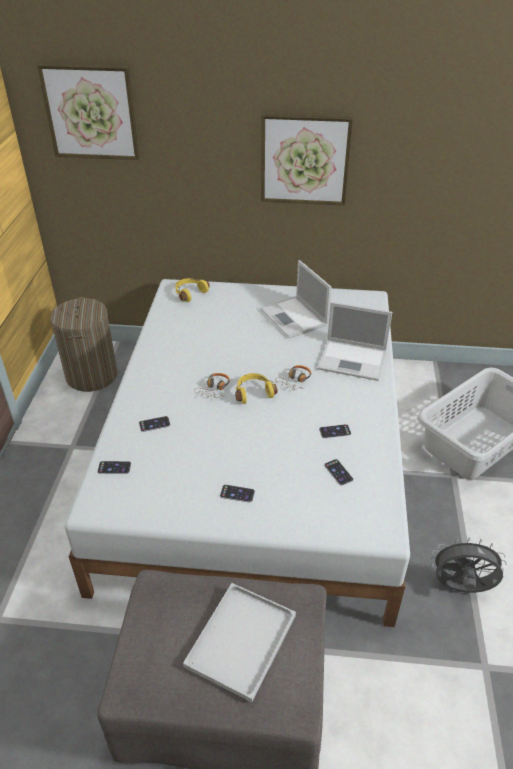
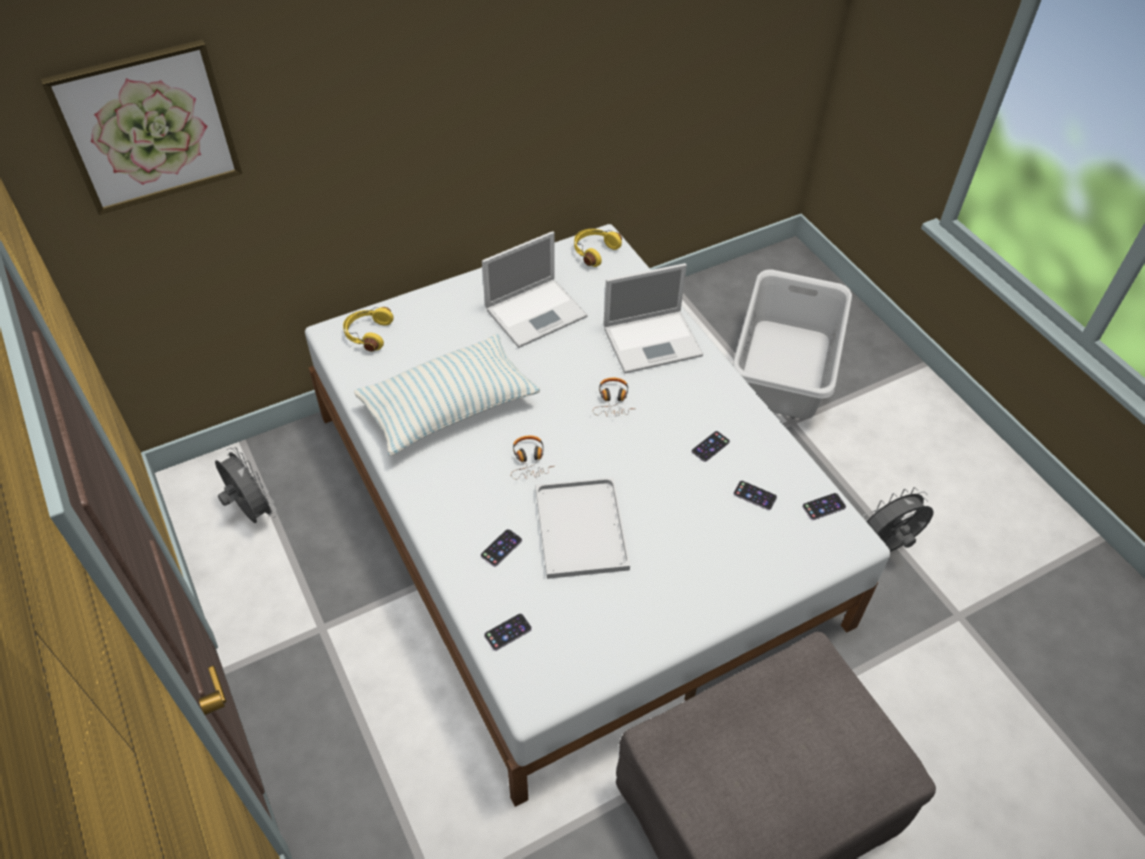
camera: 35 degrees left, 10 degrees up
(91, 375) = (251, 511): laundry basket -> grey fan
(197, 343) = (449, 407): none -> pillow
(237, 493) = (675, 582): phone -> phone (824, 506)
(241, 638) = (800, 737): white tray -> white tray (579, 526)
(253, 392) = (579, 442): yellow headphones -> yellow headphones (594, 251)
(294, 318) = (537, 312): laptop -> laptop turned 60 degrees counterclockwise
(304, 160) = (485, 92): picture -> none

